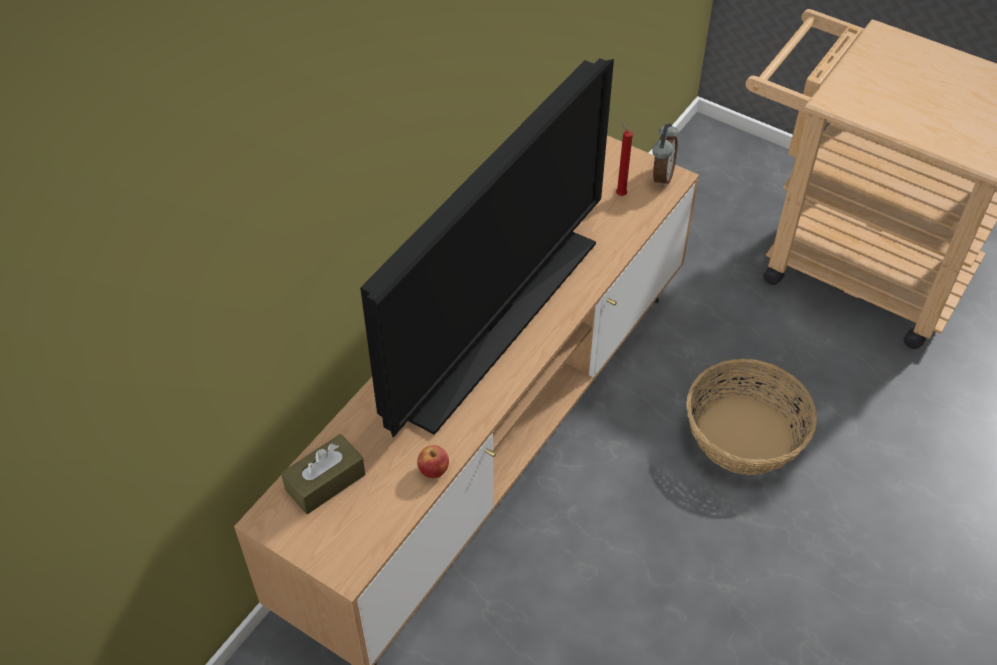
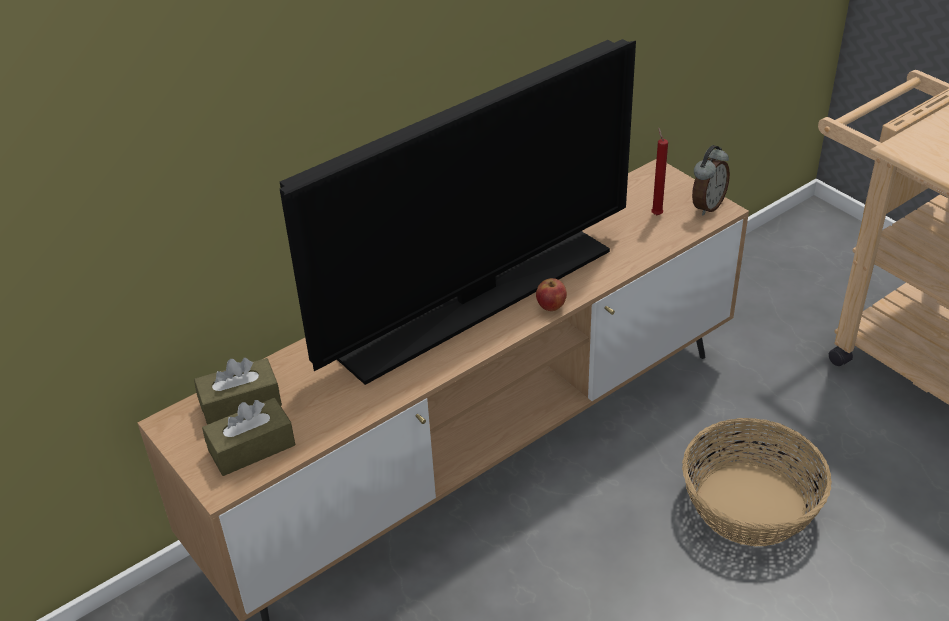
camera: 20 degrees right, 10 degrees down
(358, 525) = (252, 448): none -> brown tissue box
(434, 470) = (349, 417): apple -> apple (551, 306)

